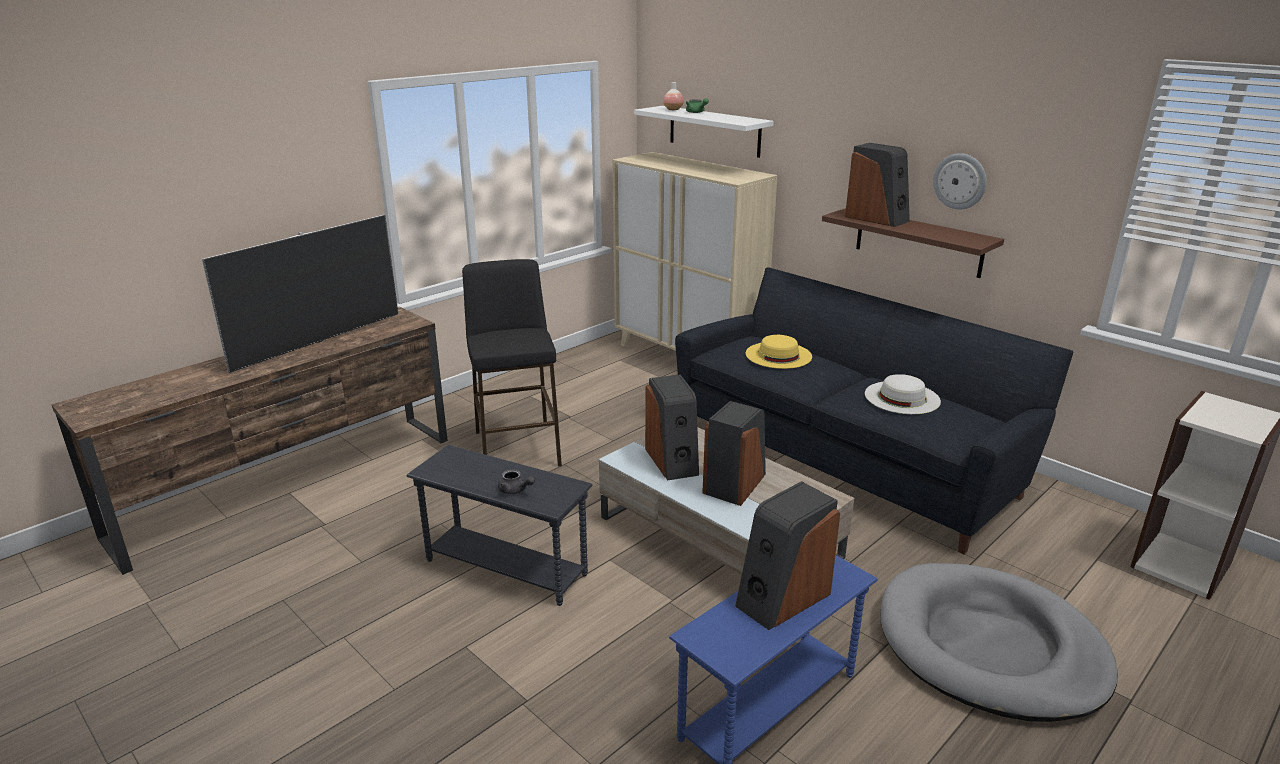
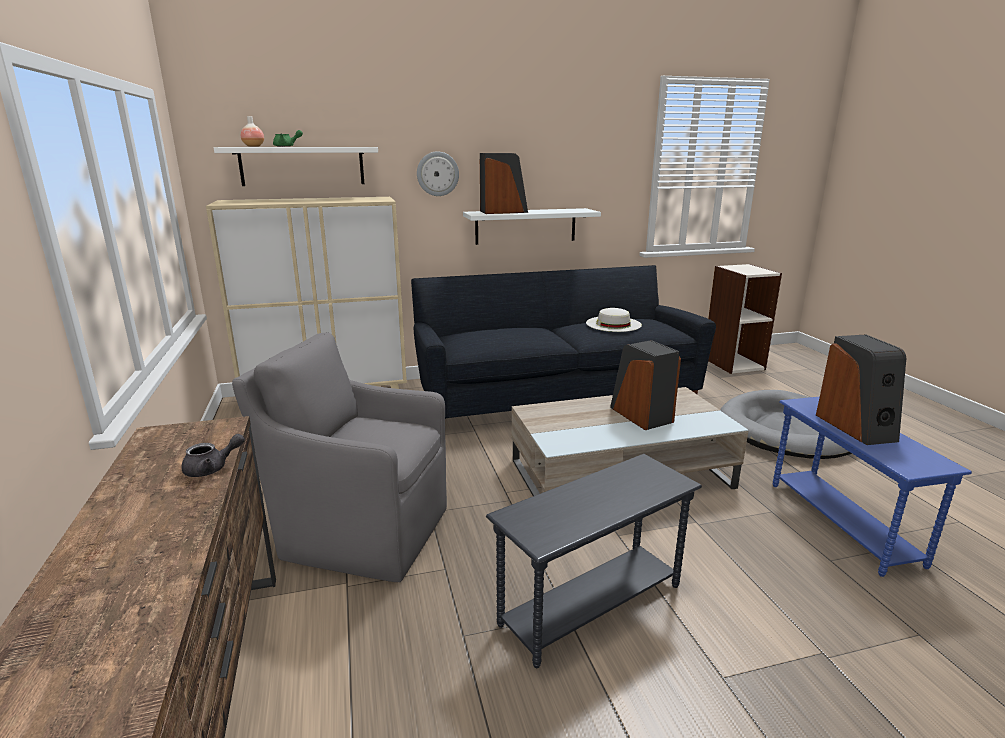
camera: 60 degrees left, 5 degrees down
(319, 341) = (145, 509): television -> none
(515, 490) = (633, 494): grey teapot -> grey teapot (212, 468)
(517, 448) = (362, 531): black stool -> grey armchair
(673, 461) = (582, 427): speaker -> none
(778, 355) = (505, 333): yellow hat -> none
(918, 242) = (526, 226): brown shelf -> white shelf
(960, 181) = (551, 173): wall clock -> wall clock (437, 174)

